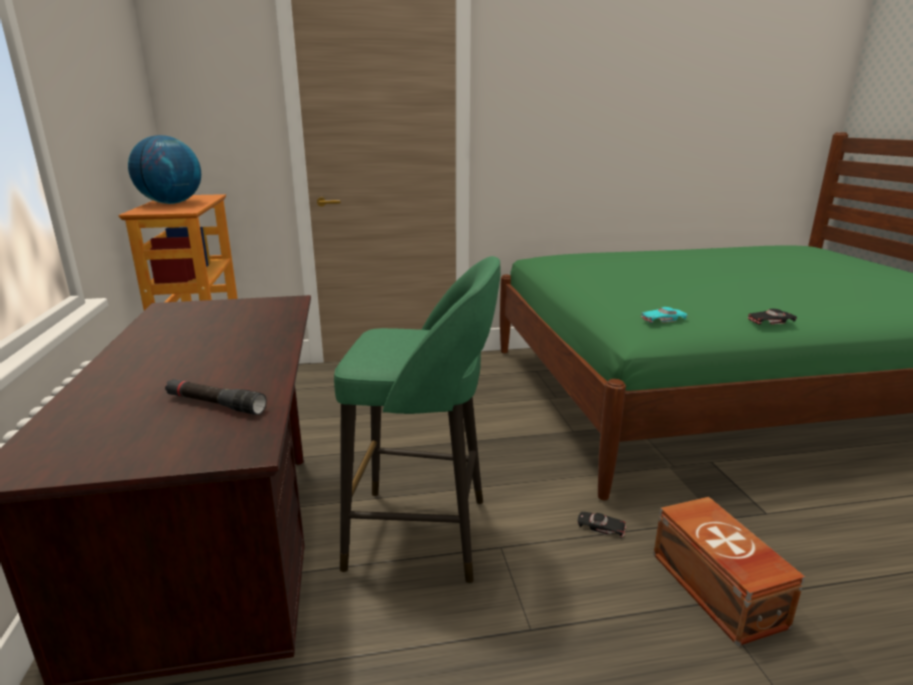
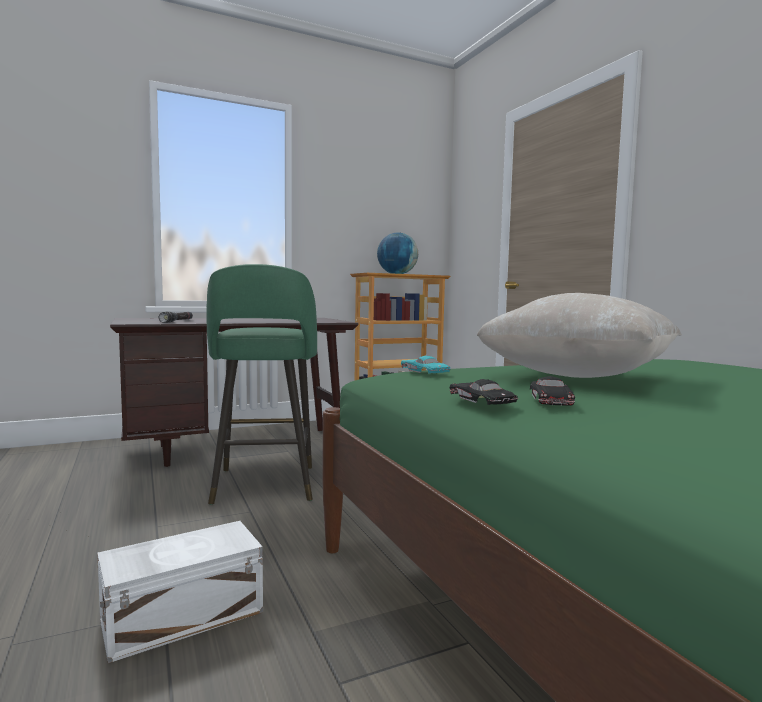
camera: 75 degrees right, 15 degrees down
(601, 527) = (283, 552): black toy car -> black toy car (550, 398)
(682, 290) = (578, 378): none -> beige pillow
(716, 590) = (180, 615): brown storage box -> white storage box

